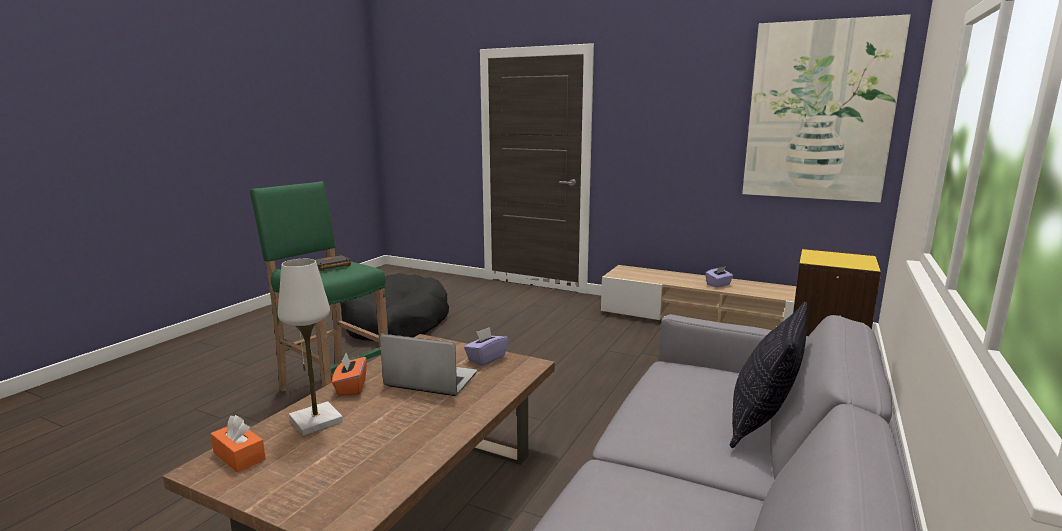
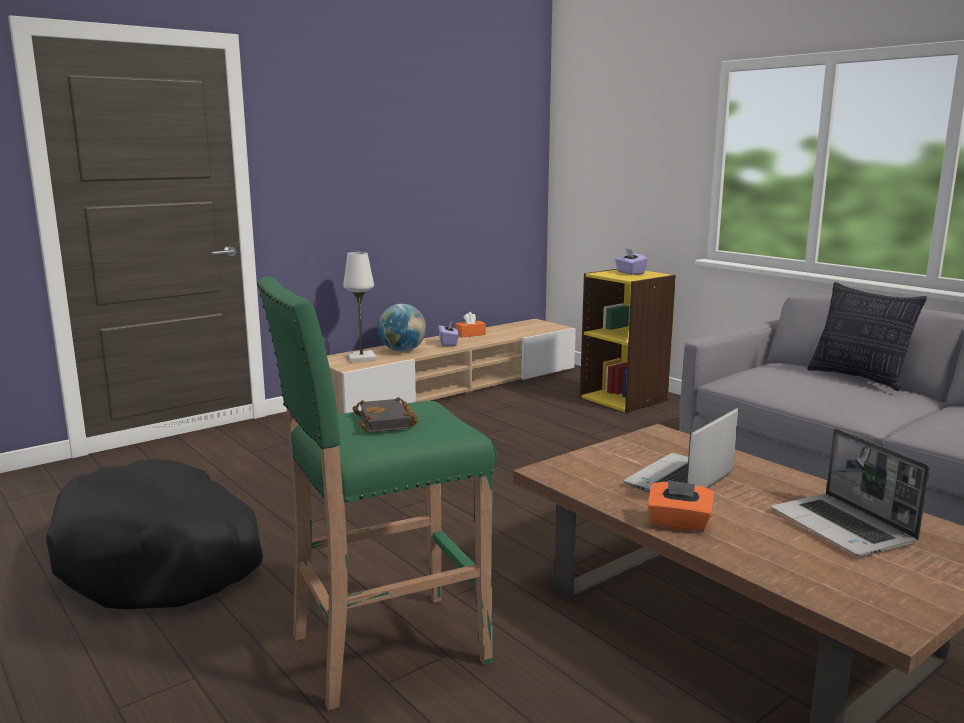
camera: 65 degrees left, 0 degrees up
(239, 456) = (861, 600): orange tissue box -> orange tissue box (470, 334)
(316, 421) = (771, 550): white table lamp -> white table lamp (361, 358)
(365, 447) = (844, 527): none -> laptop
(486, 358) = (631, 448): purple tissue box -> purple tissue box (630, 273)
(675, 278) = (402, 351): none -> globe
(819, 112) = (489, 139): picture -> none

